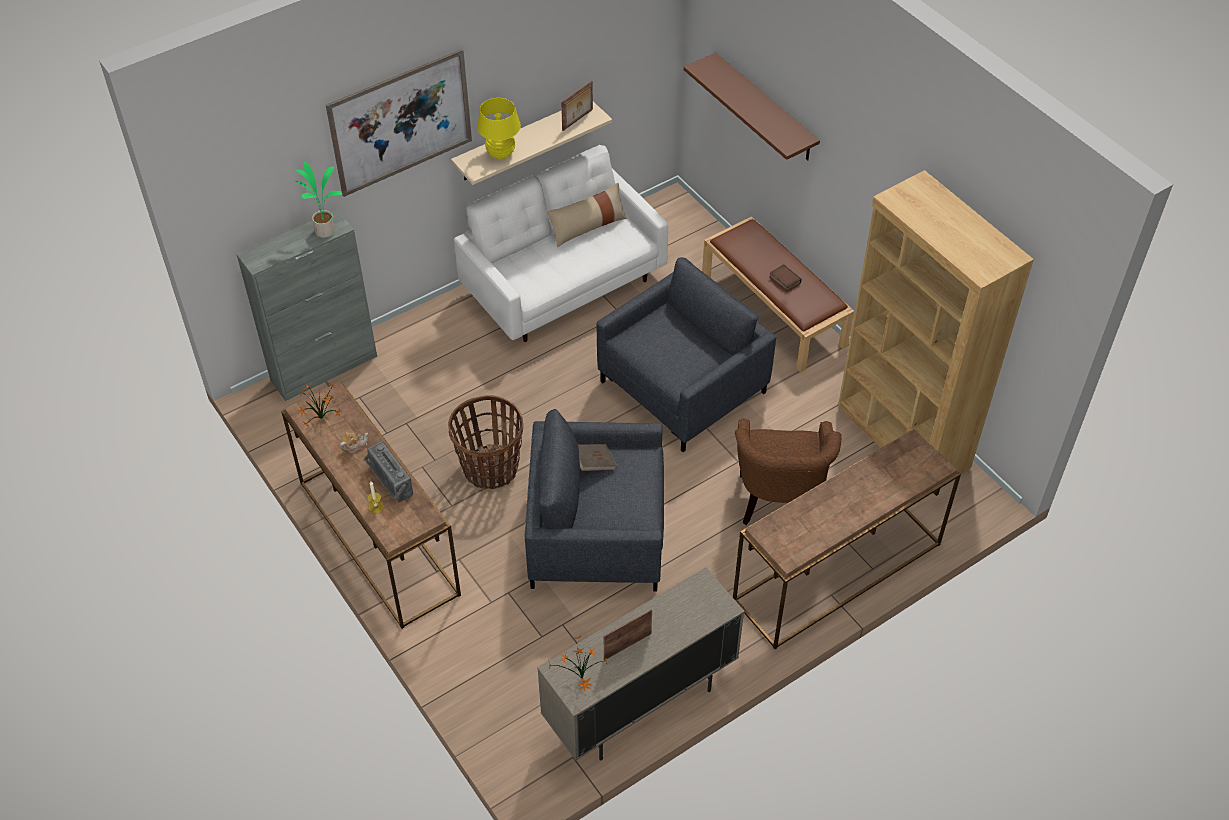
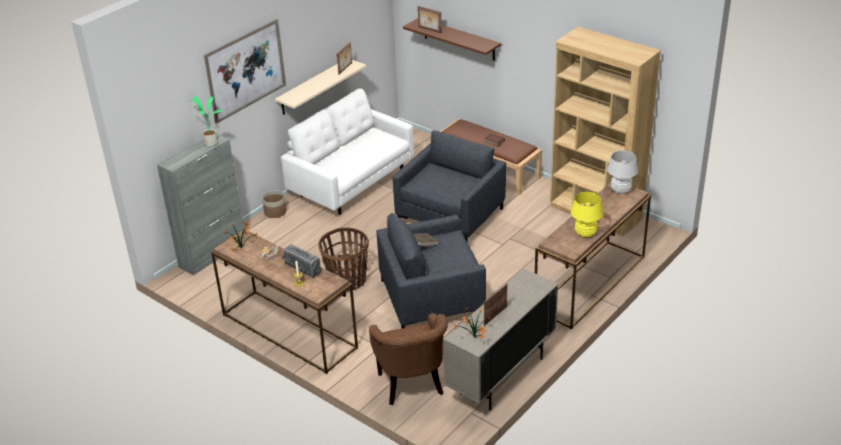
camera: 15 degrees left, 15 degrees down
(436, 313) = (275, 212): none -> planter
(500, 153) = (305, 91): yellow table lamp -> yellow table lamp (585, 234)
(588, 227) = (361, 140): beige pillow -> none
(720, 85) = (429, 30): none -> picture frame
(779, 504) = (538, 259): brown armchair -> brown armchair (412, 386)
(915, 455) = (620, 191): none -> white table lamp

